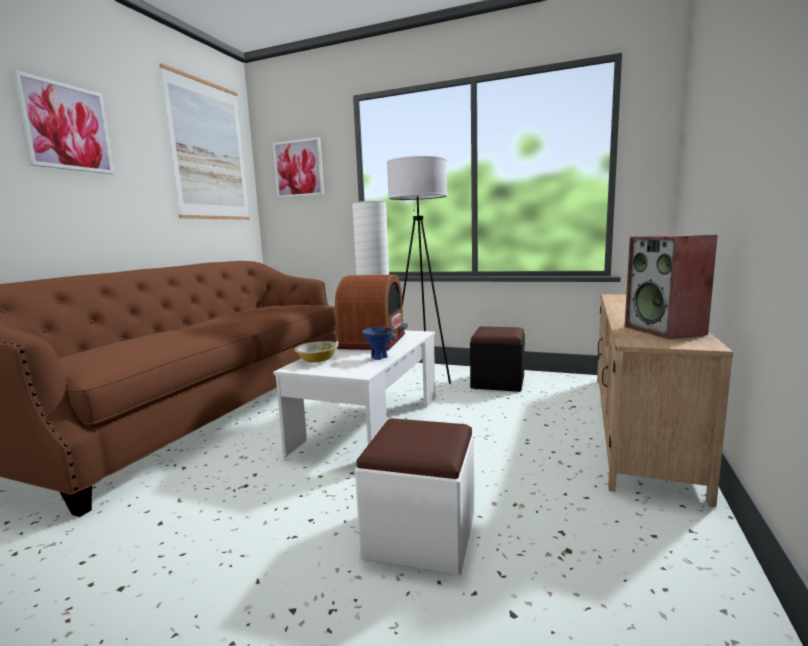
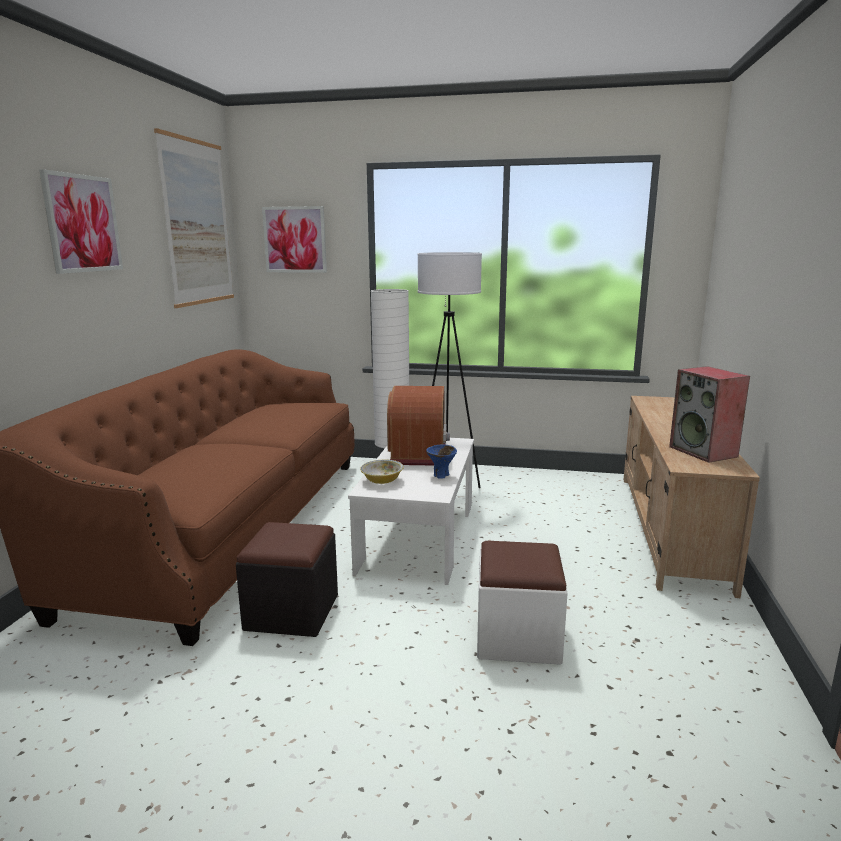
camera: 10 degrees left, 5 degrees up
(498, 382) = (527, 485): black ottoman -> black ottoman (292, 612)

